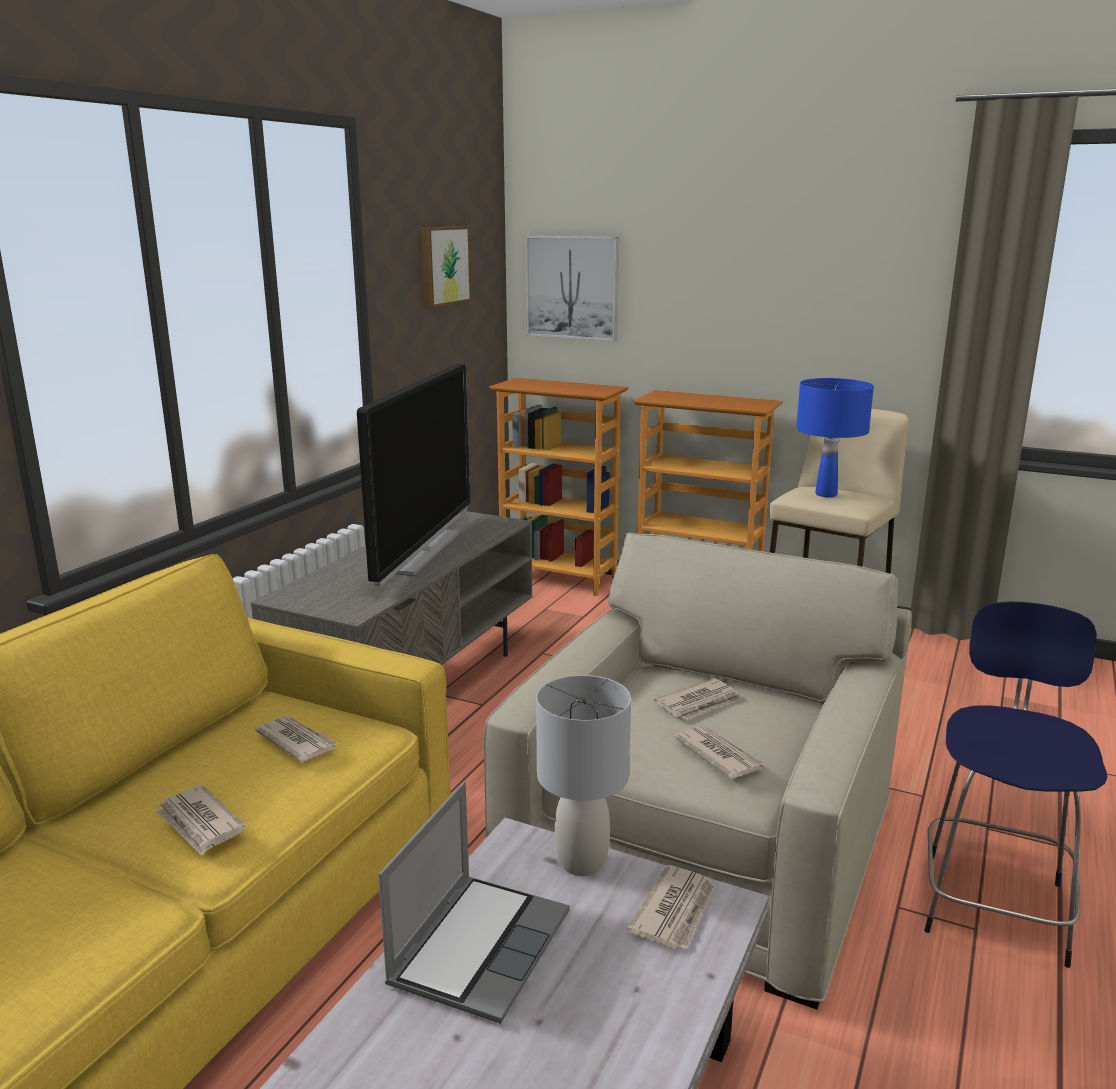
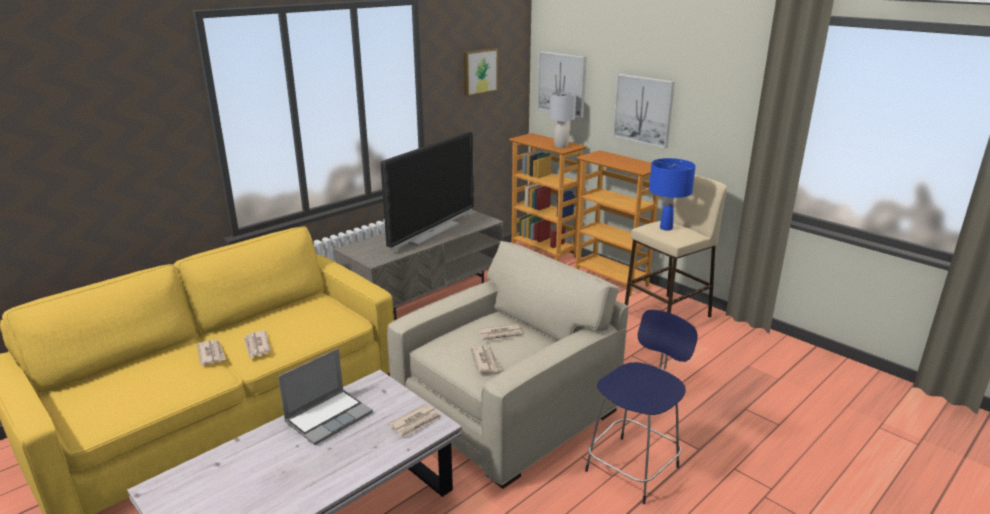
camera: 20 degrees right, 5 degrees up
(297, 741) = (316, 319): newspaper -> newspaper (211, 354)
(583, 862) = (396, 394): grey table lamp -> grey table lamp (561, 146)
(732, 314) = (643, 110): none -> picture

